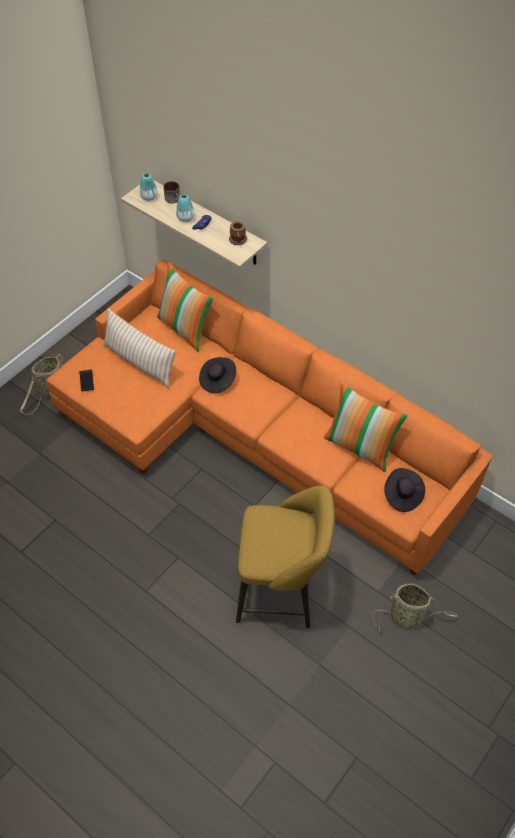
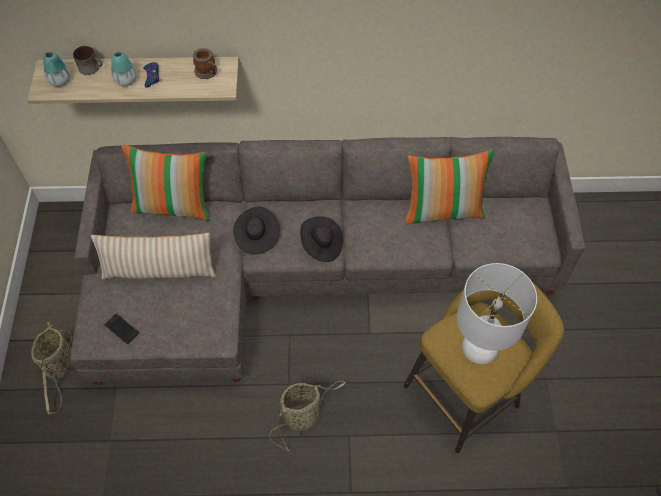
camera: 40 degrees left, 5 degrees up
(252, 433) = (303, 267): orange sofa -> grey sofa
(276, 537) = (478, 347): none -> white table lamp
(402, 495) = (518, 229): black hat -> black hat (321, 245)
(408, 617) = (581, 333): basket -> basket (304, 415)

